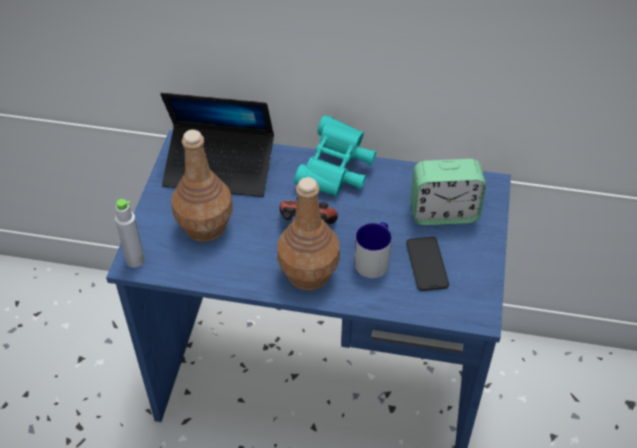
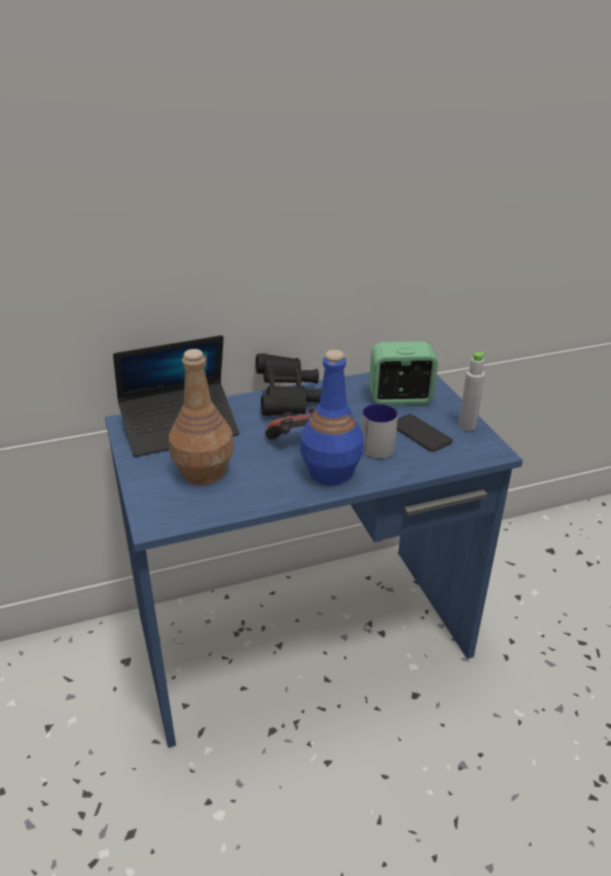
camera: 30 degrees left, 15 degrees down
(135, 260) = (154, 520): grey bottle -> grey bottle (467, 426)
(308, 274) = (331, 473): brown bottle -> blue bottle
(336, 171) = (287, 399): turquoise binoculars -> black binoculars
(443, 213) = (400, 398): alarm clock -> alarm clock turned 150 degrees counterclockwise

